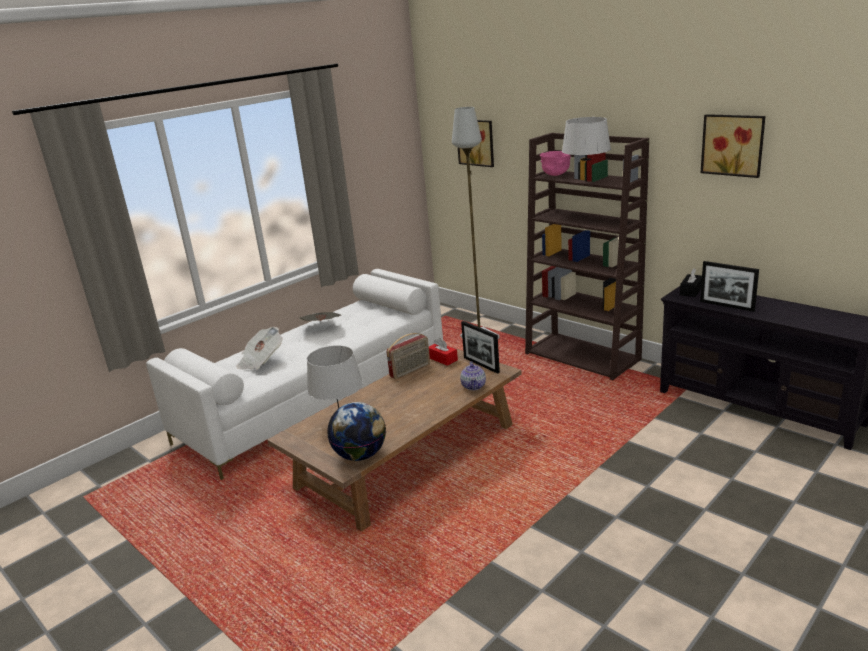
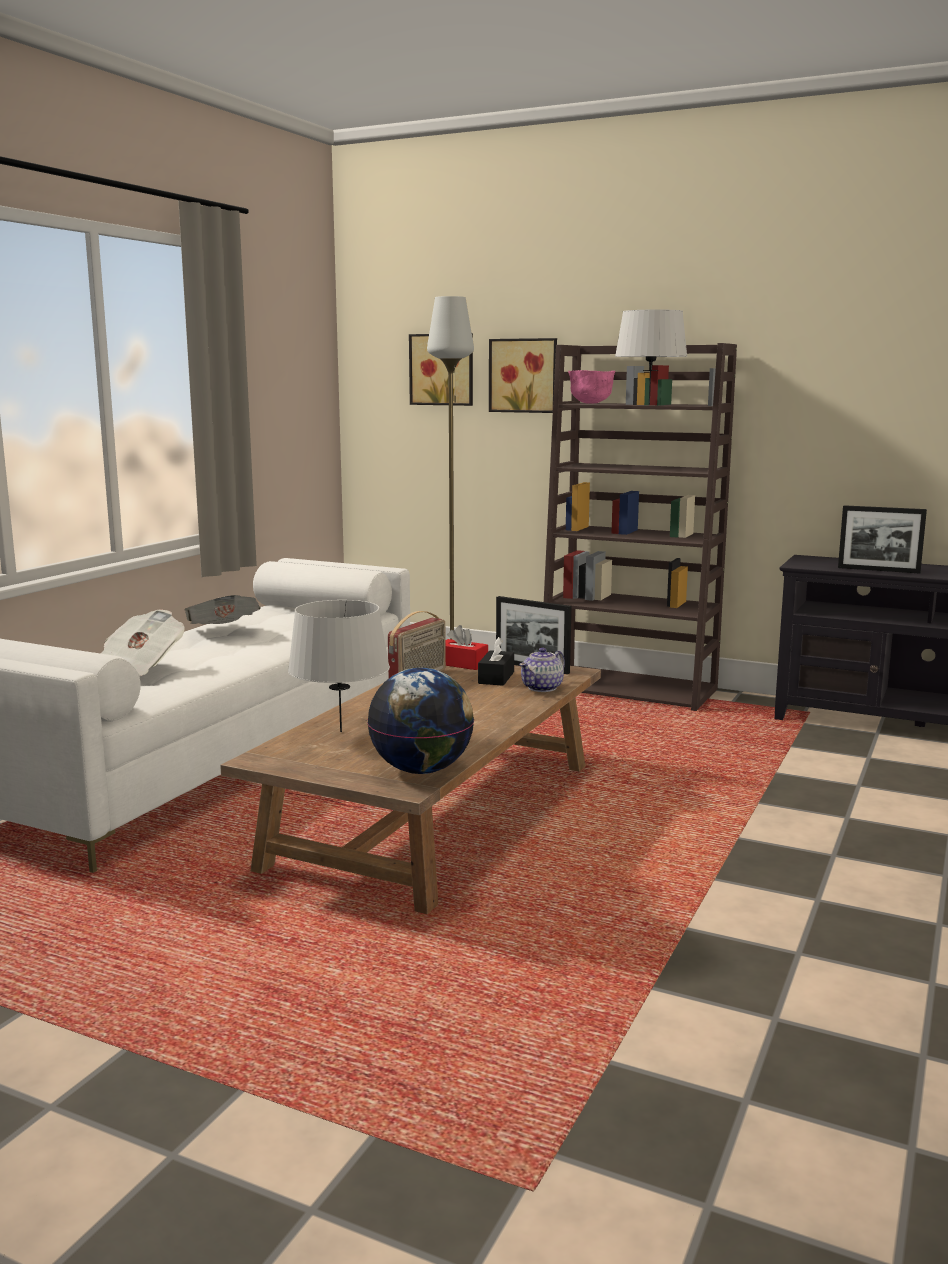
camera: 20 degrees left, 10 degrees down
(473, 386) = (542, 688): teapot -> teapot turned 60 degrees clockwise
(691, 291) = (812, 560): black tissue box -> black tissue box (496, 678)
(733, 144) = (864, 347): picture -> picture (524, 375)

